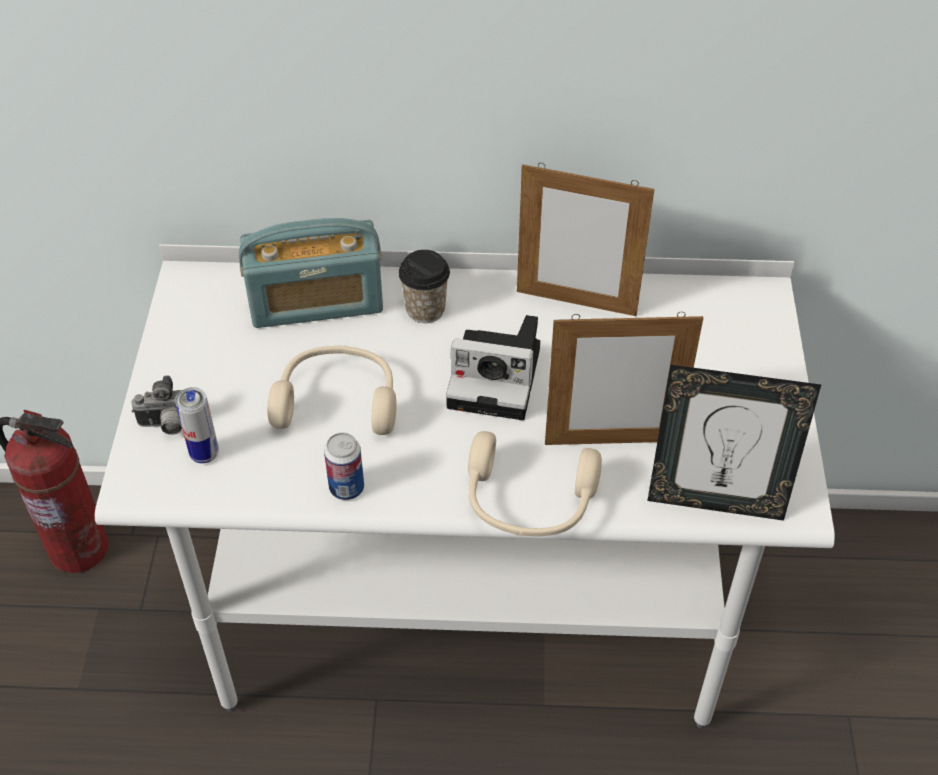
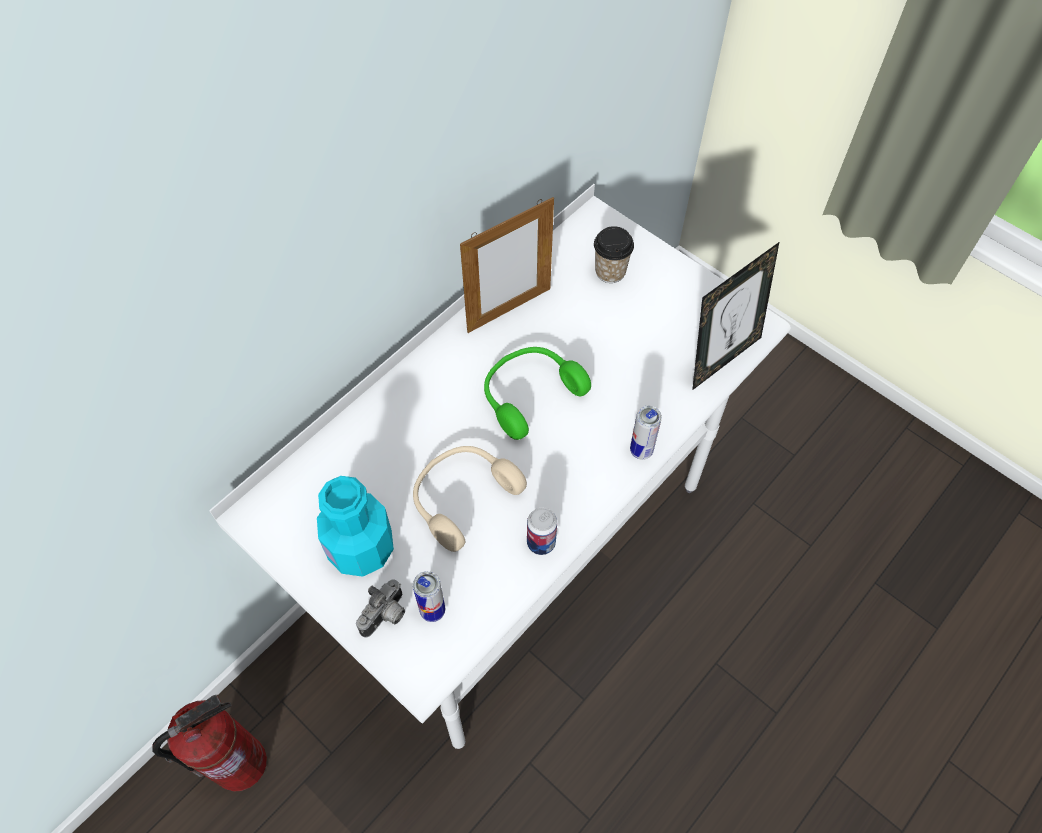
camera: 50 degrees left, 10 degrees up
(221, 366) = (361, 547): none -> turquoise bottle
(316, 302) = (360, 450): radio -> none
(425, 309) = (432, 392): cup -> cup (610, 271)
(499, 377) = (529, 394): camera -> green headphones
(528, 502) = (641, 450): beige headphones -> can
(611, 442) = (634, 374): picture frame -> none

